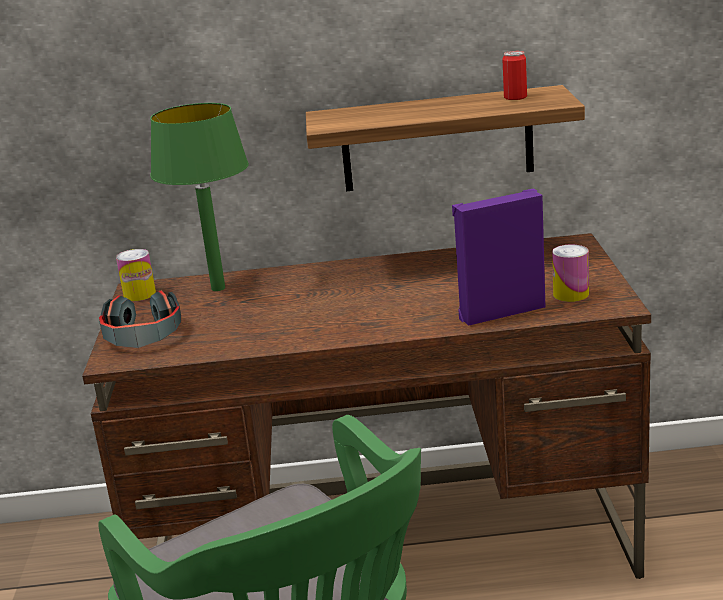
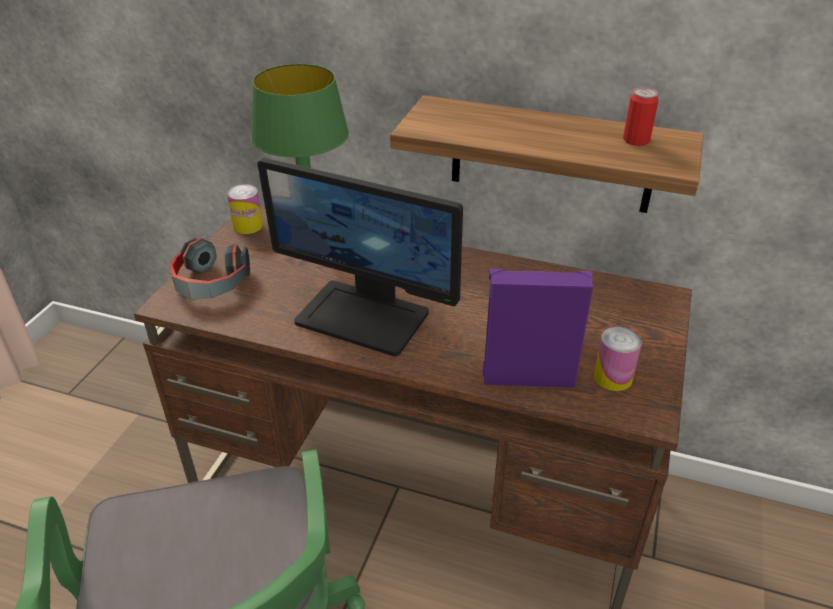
camera: 20 degrees right, 15 degrees up
(320, 317) = (364, 316): none -> monitor

